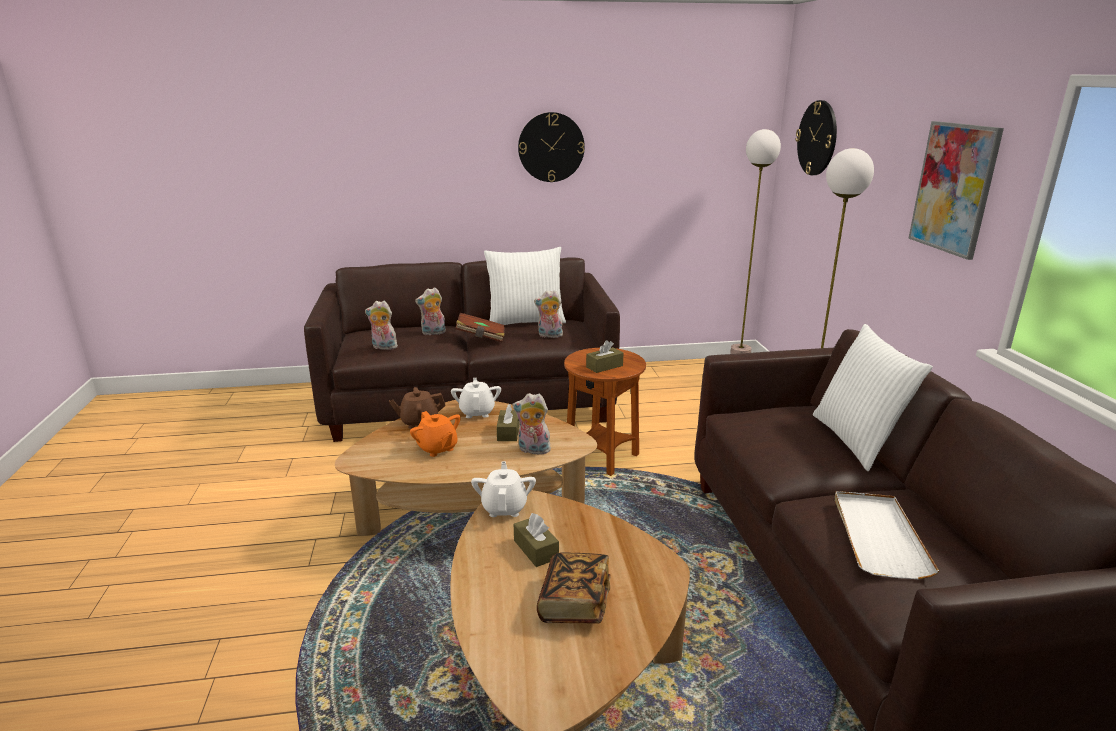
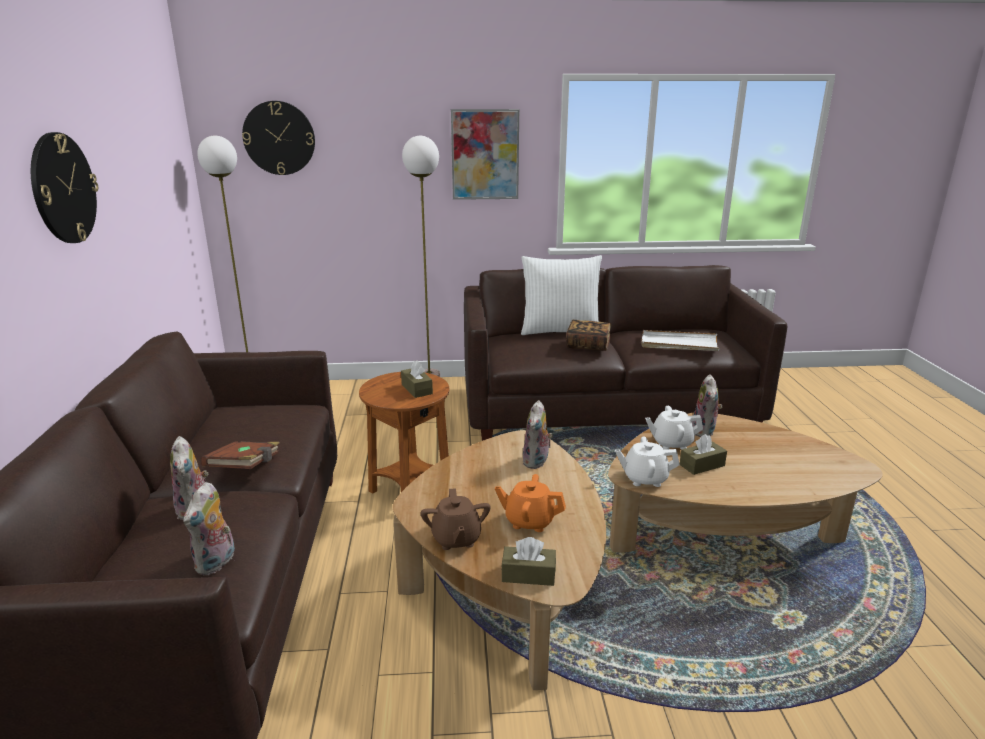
camera: 85 degrees left, 0 degrees up
(437, 448) = (529, 521): orange teapot -> orange teapot turned 135 degrees counterclockwise
(477, 412) = (439, 495): white teapot -> white teapot (671, 443)
(508, 432) = (495, 475): brown tissue box -> brown tissue box (528, 575)
(525, 321) = (200, 436): white pillow -> none
(549, 336) = (277, 421): plush toy -> plush toy (705, 432)
(574, 603) = (758, 452): book -> book (588, 345)

